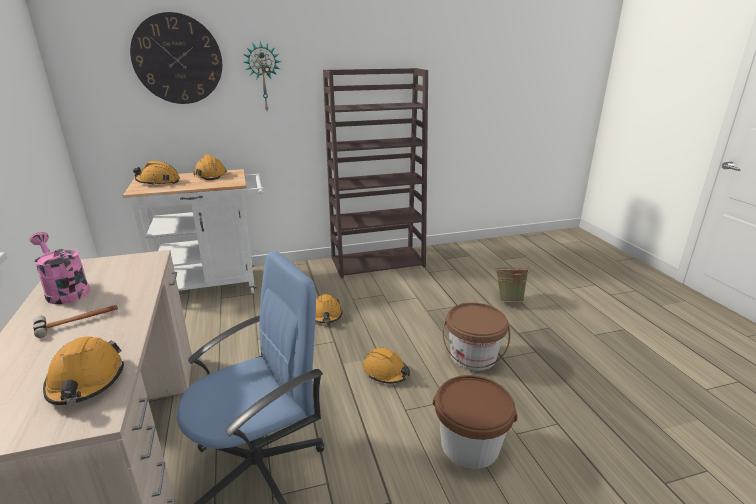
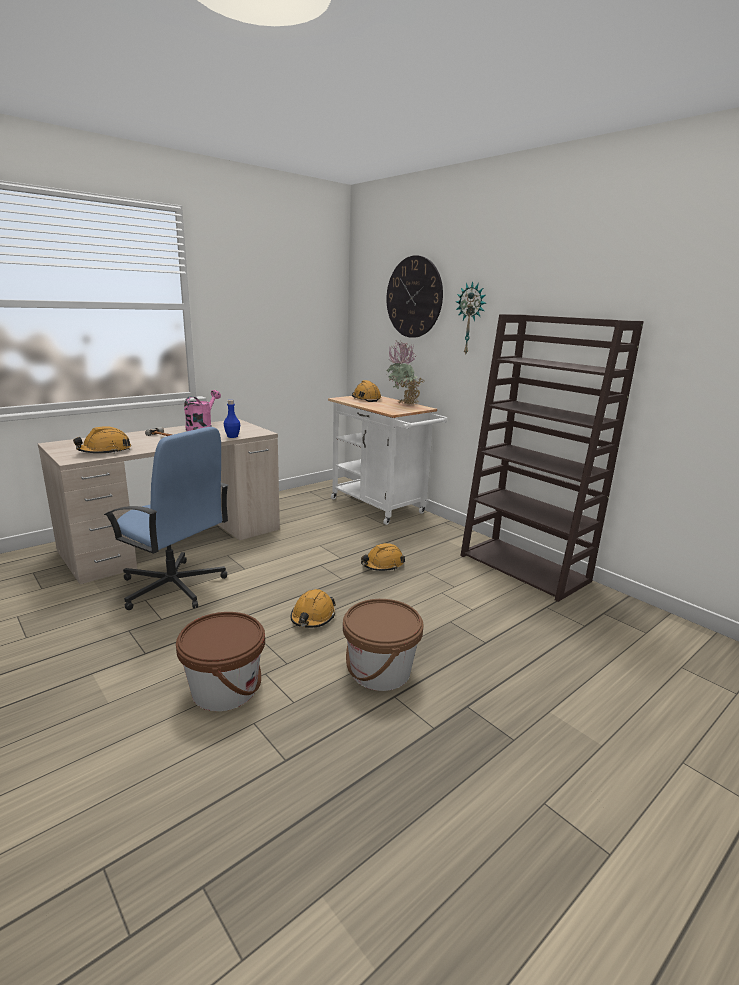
camera: 65 degrees right, 5 degrees down
(146, 275) = (232, 436): none -> blue bottle
(210, 175) = (403, 404): orange hard hat -> potted plant
(509, 299) = (554, 688): green bucket -> none

